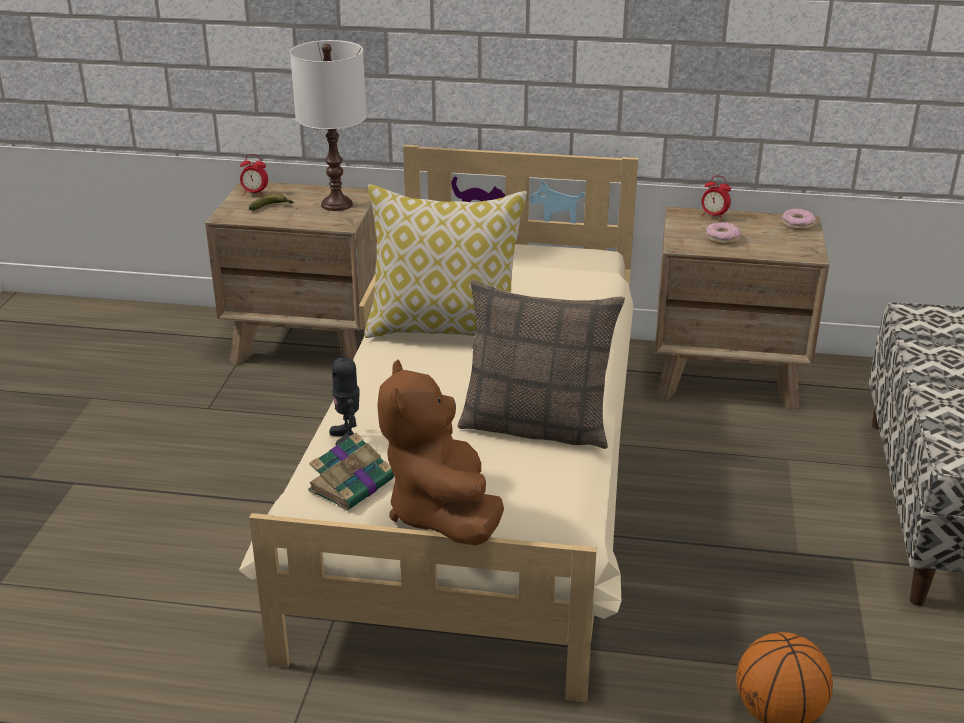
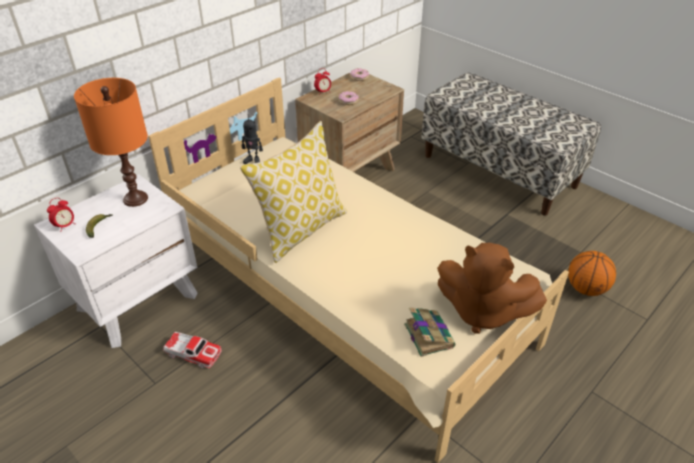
camera: 55 degrees left, 10 degrees up
(269, 411) = (193, 353): none -> toy car
(308, 343) = (138, 301): brown nightstand -> white nightstand
(337, 204) = (135, 198): white table lamp -> orange table lamp
(347, 438) = (378, 317): toy robot -> toy robot (253, 160)
(537, 425) = (428, 241): pillow -> none

